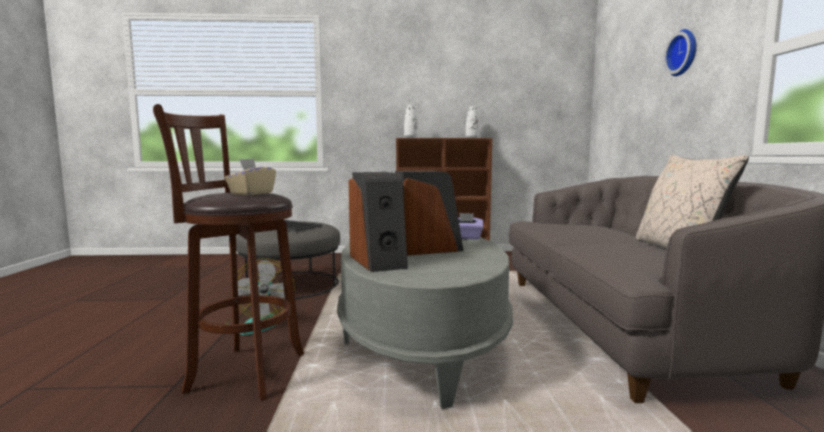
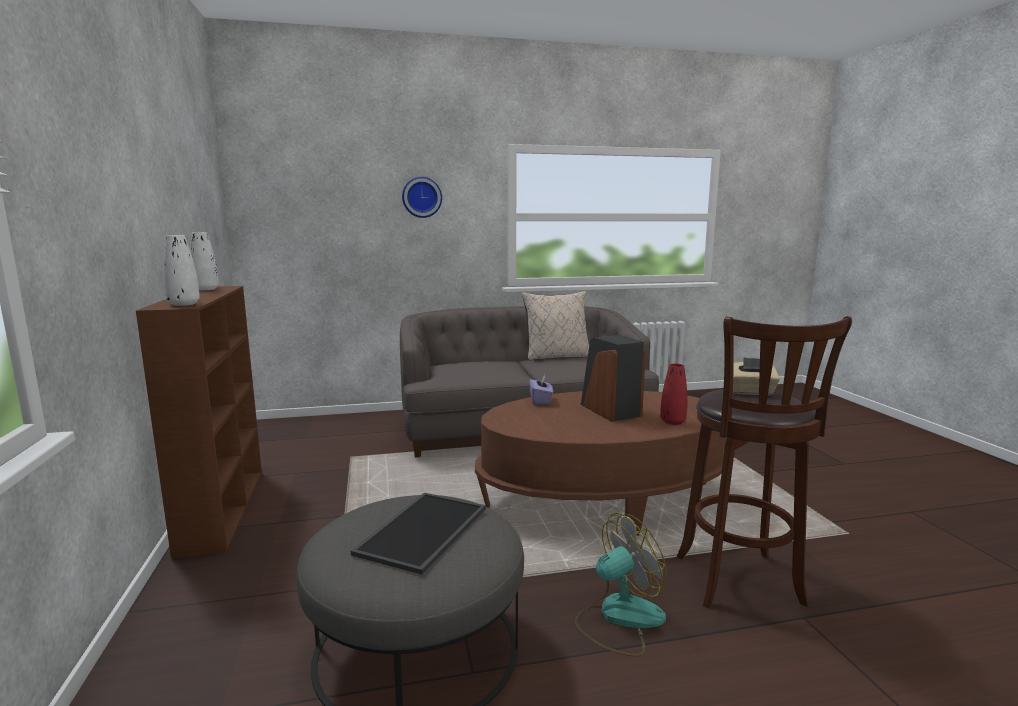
camera: 100 degrees left, 5 degrees up
(379, 261) = (672, 422): speaker -> red vase
(422, 341) = (602, 499): grey coffee table -> brown coffee table

